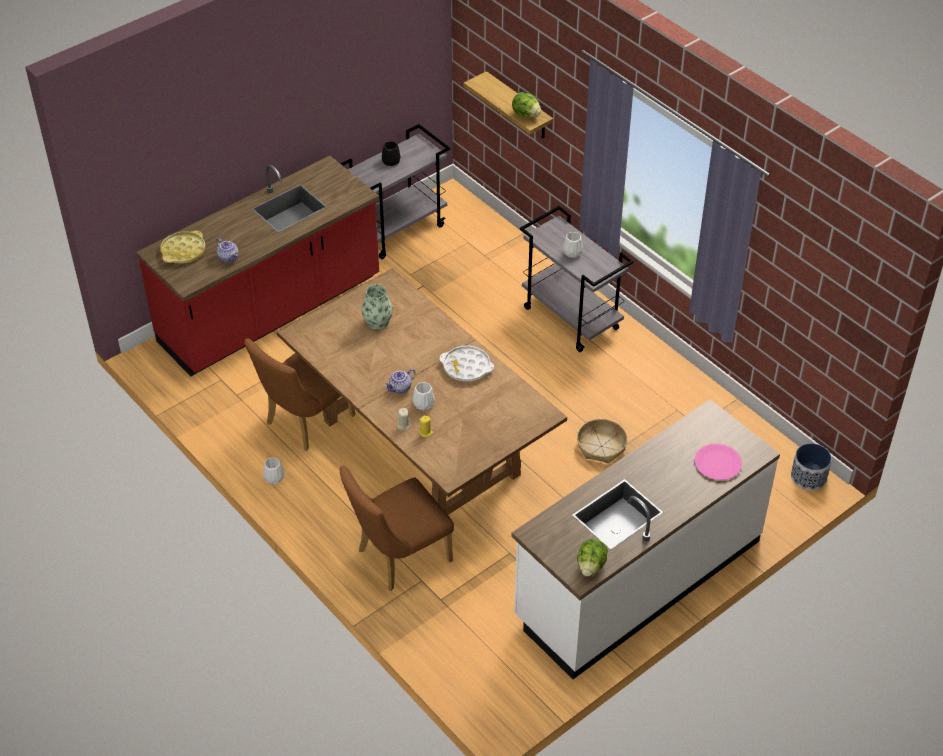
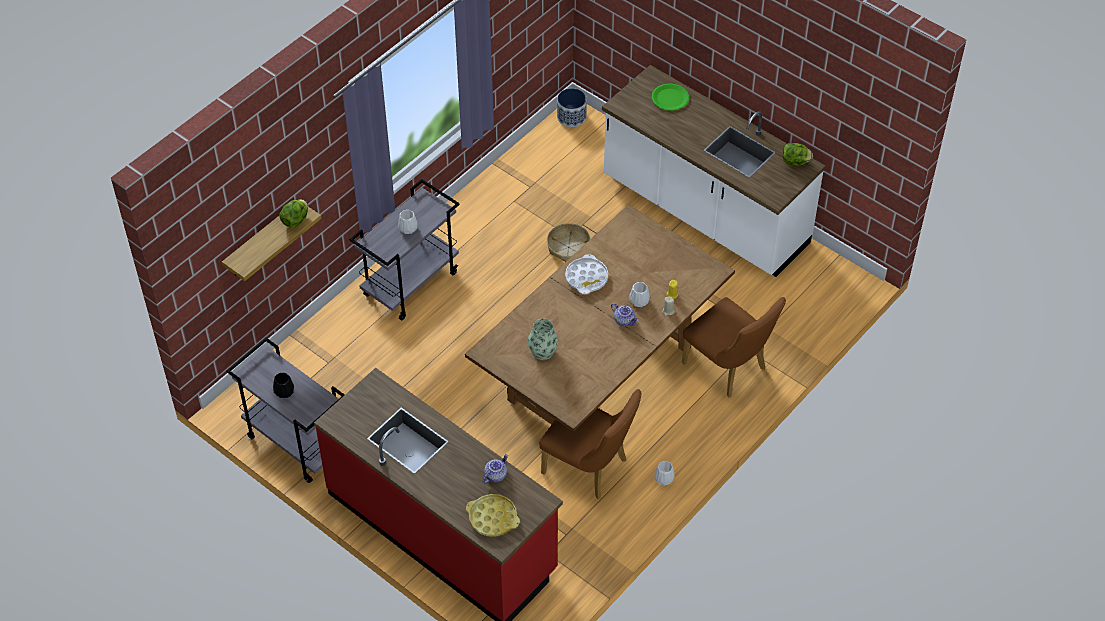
camera: 100 degrees left, 5 degrees up
(717, 463) = (670, 98): pink plate -> green plate

